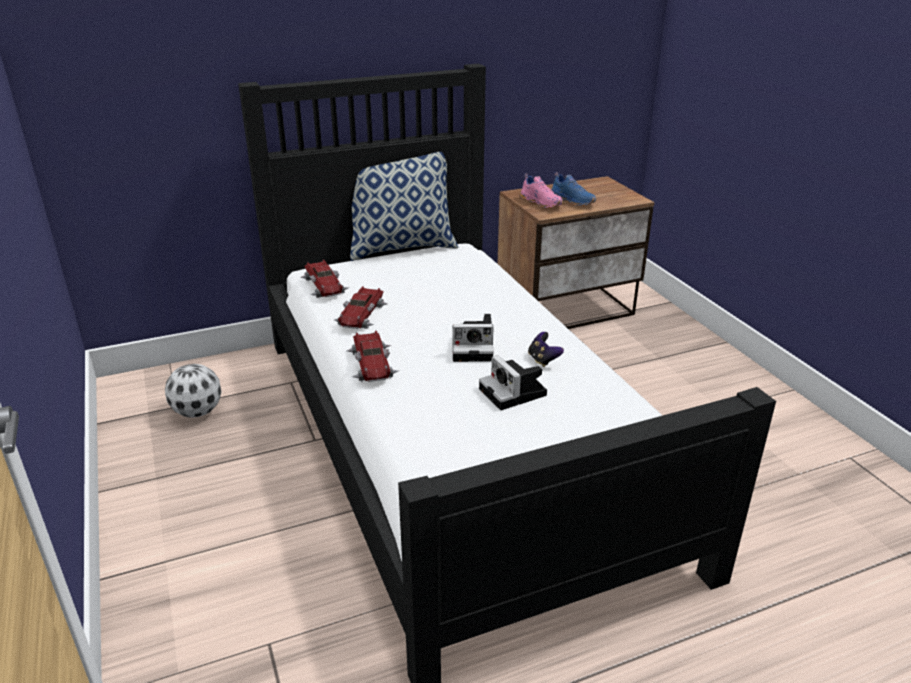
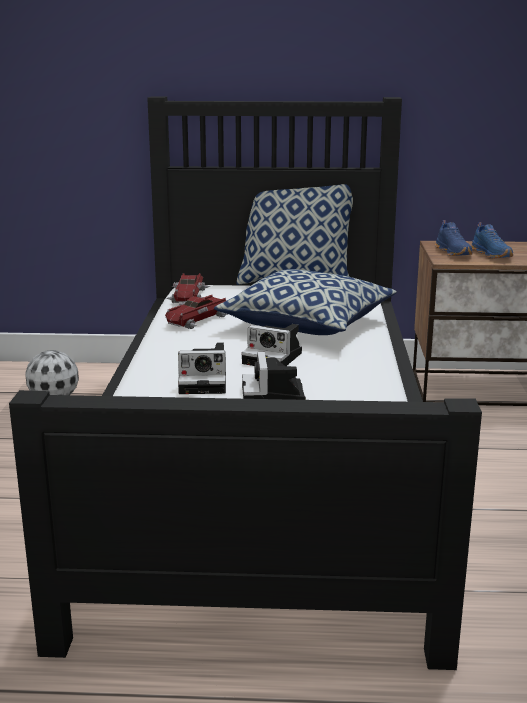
camera: 25 degrees right, 10 degrees down
(372, 364) = (165, 353): toy car -> none
(443, 391) = (205, 382): none -> camera
(463, 300) = (307, 324): none -> pillow
(542, 203) = (454, 252): pink shoe -> blue shoe
(543, 360) = (334, 378): game controller -> none

